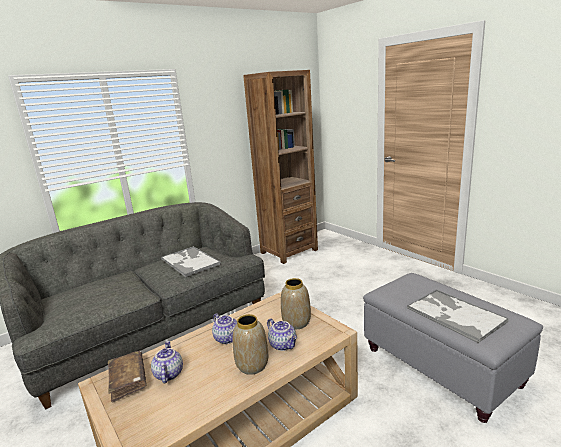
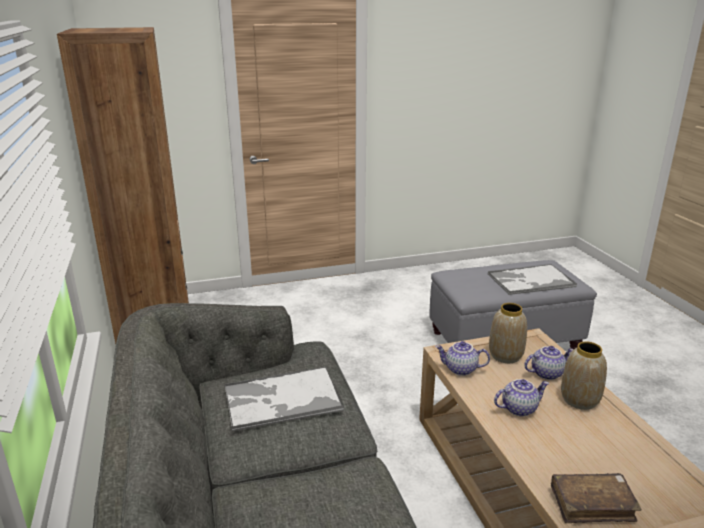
camera: 70 degrees left, 5 degrees up
(168, 374) = (582, 466): teapot -> teapot (460, 370)

